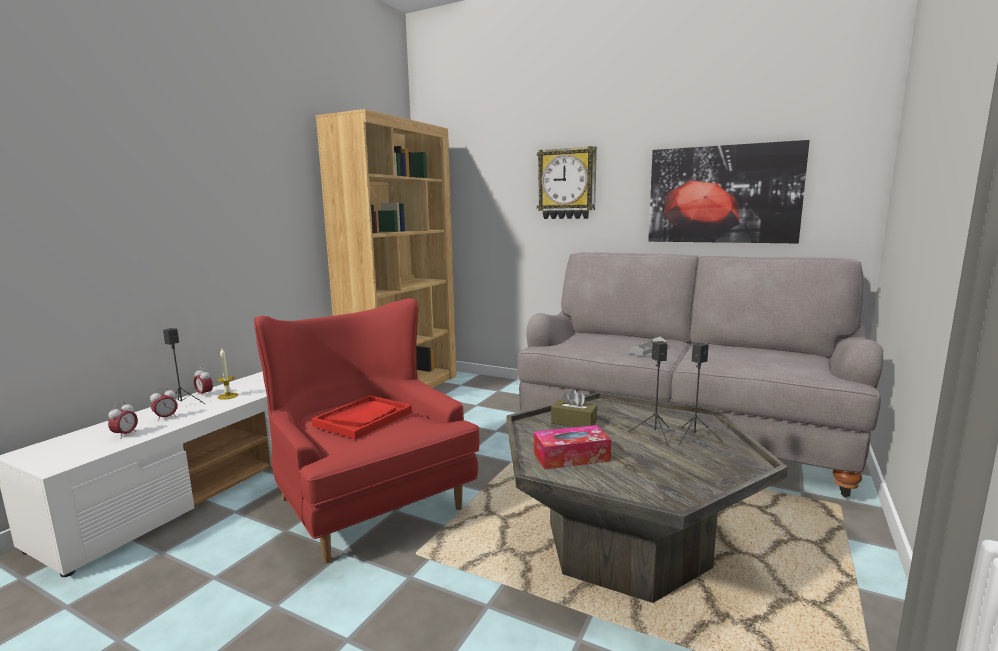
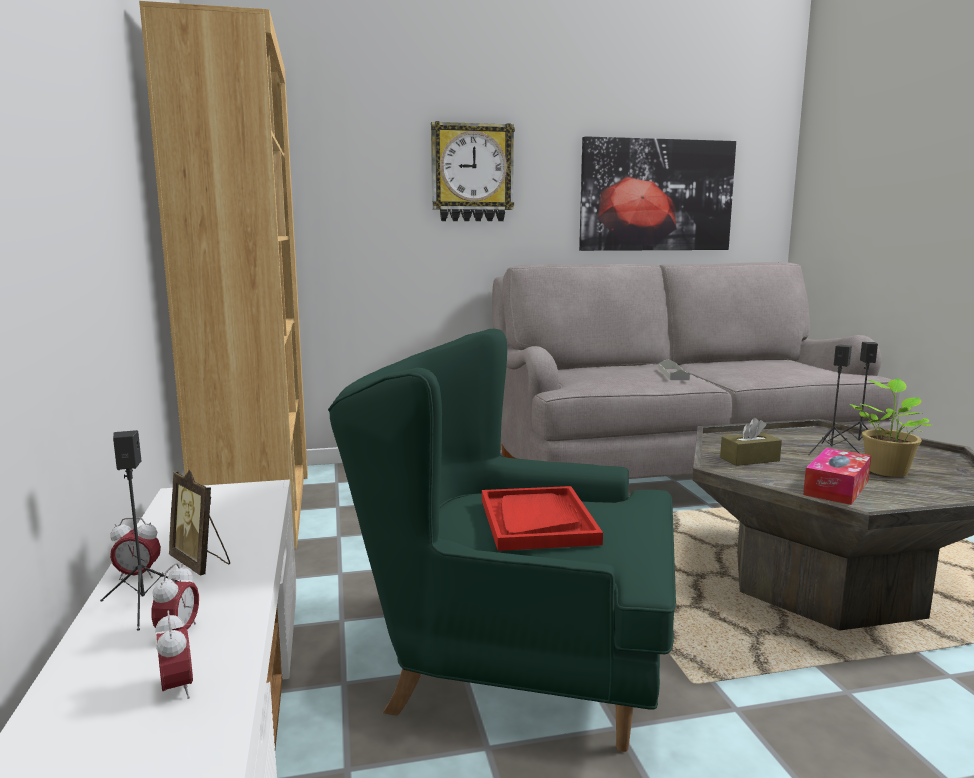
camera: 40 degrees left, 0 degrees up
(228, 396) = (201, 563): candle -> picture frame
(368, 500) = (515, 657): red armchair -> green armchair
(653, 459) = (886, 470): none -> potted plant

